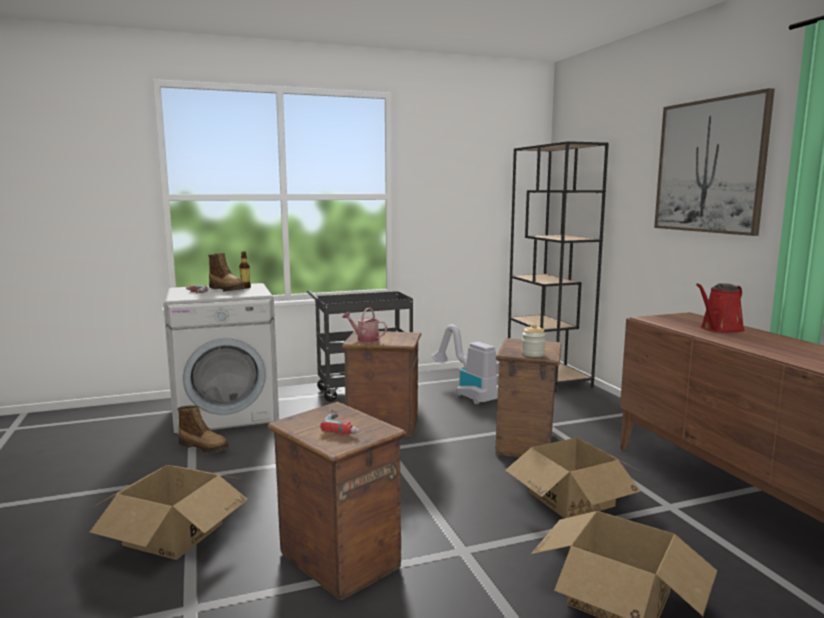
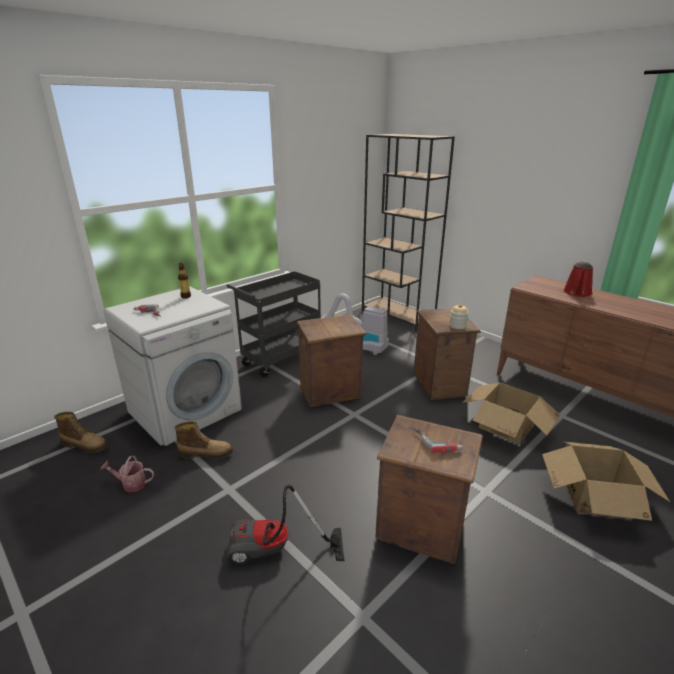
camera: 25 degrees left, 15 degrees up
(174, 533) = (275, 552): cardboard box -> vacuum cleaner
(227, 290) = (174, 303): boot -> boot (86, 445)
(365, 339) = (319, 331): watering can -> watering can (131, 484)
(709, 166) = (552, 167): picture -> none

